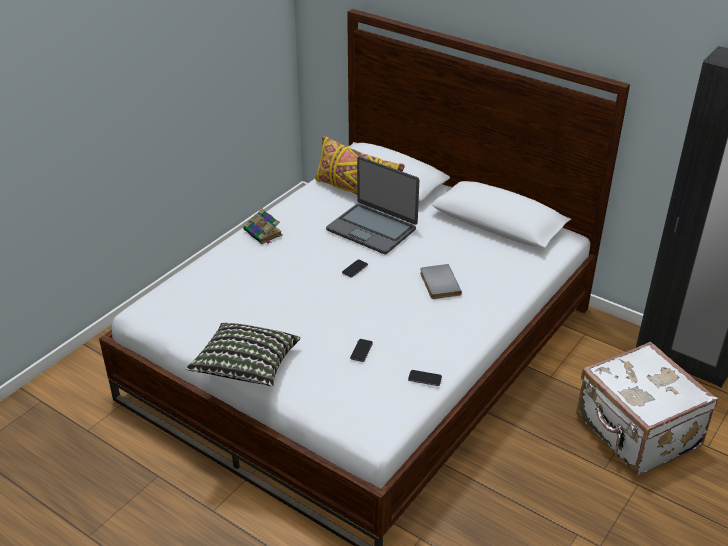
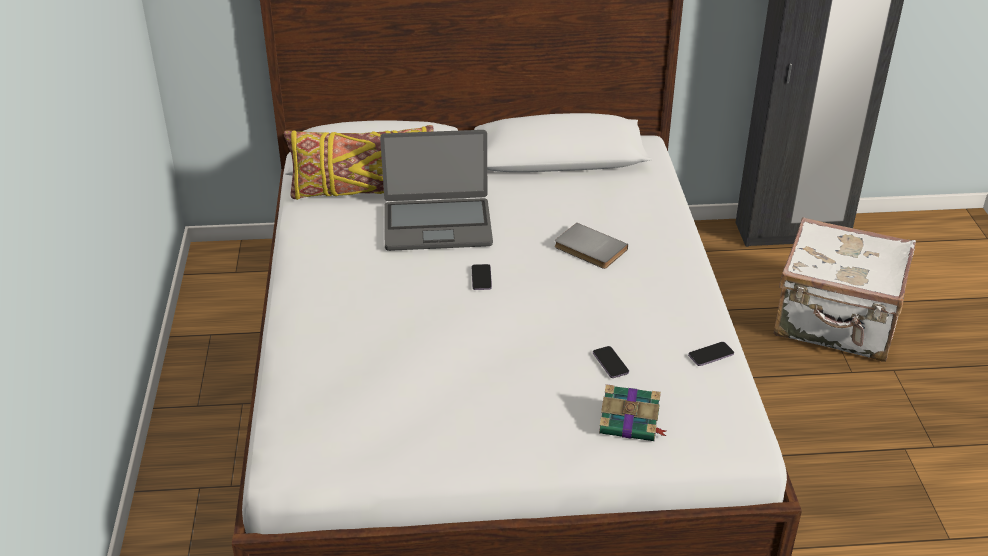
camera: 40 degrees left, 0 degrees up
(246, 367) = (511, 456): pillow -> none
(263, 233) = (313, 290): book -> book (630, 423)

